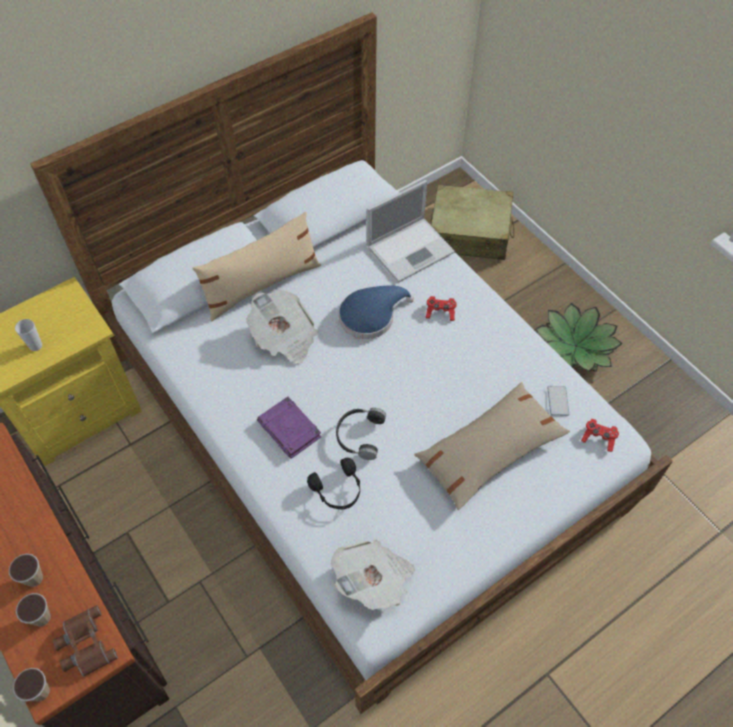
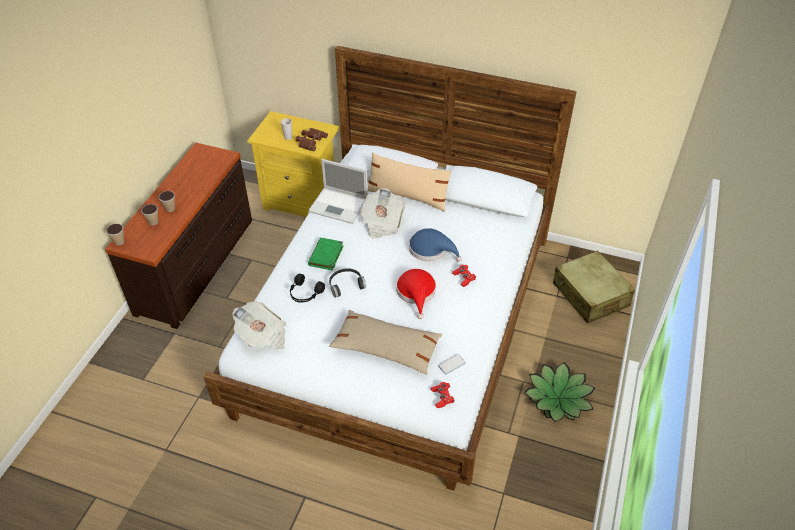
camera: 55 degrees right, 10 degrees down
(84, 645) = (149, 243): brown binoculars -> brown binoculars (310, 141)
(290, 430) = (326, 256): purple book -> green book
(411, 249) = (497, 242): laptop -> laptop (339, 205)
(428, 370) = (416, 293): none -> red hat

